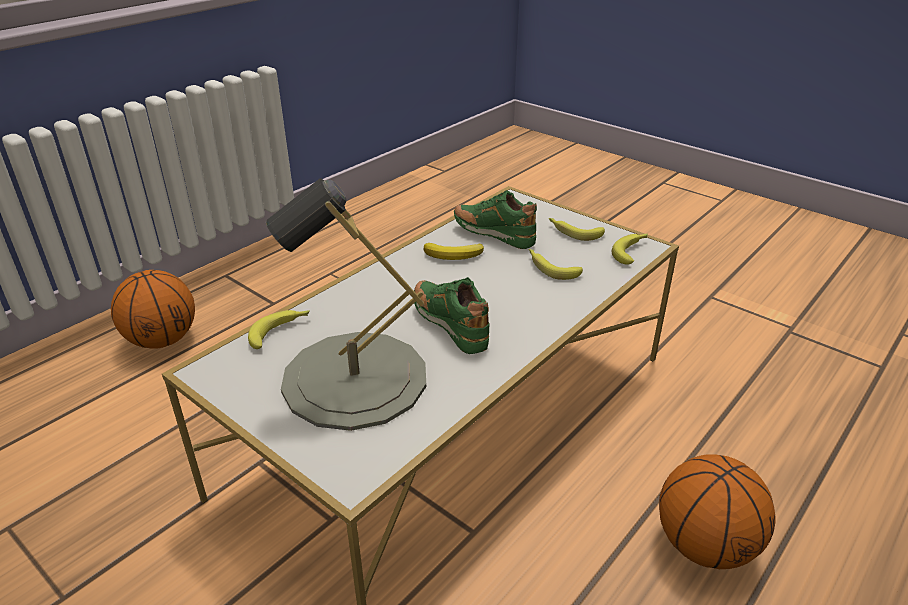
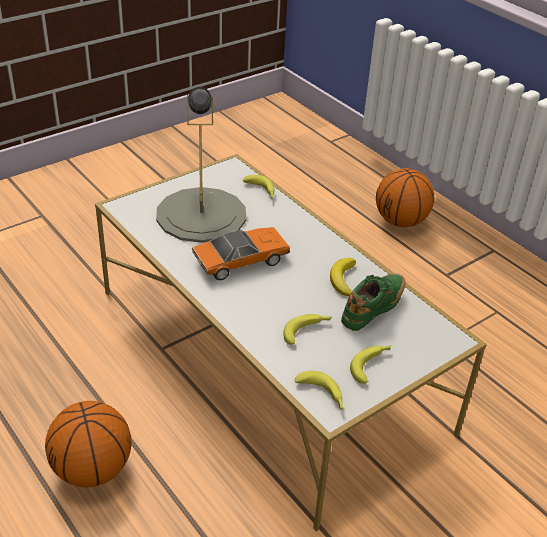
camera: 100 degrees right, 5 degrees up
(451, 326) = (241, 260): green shoe -> toy car

